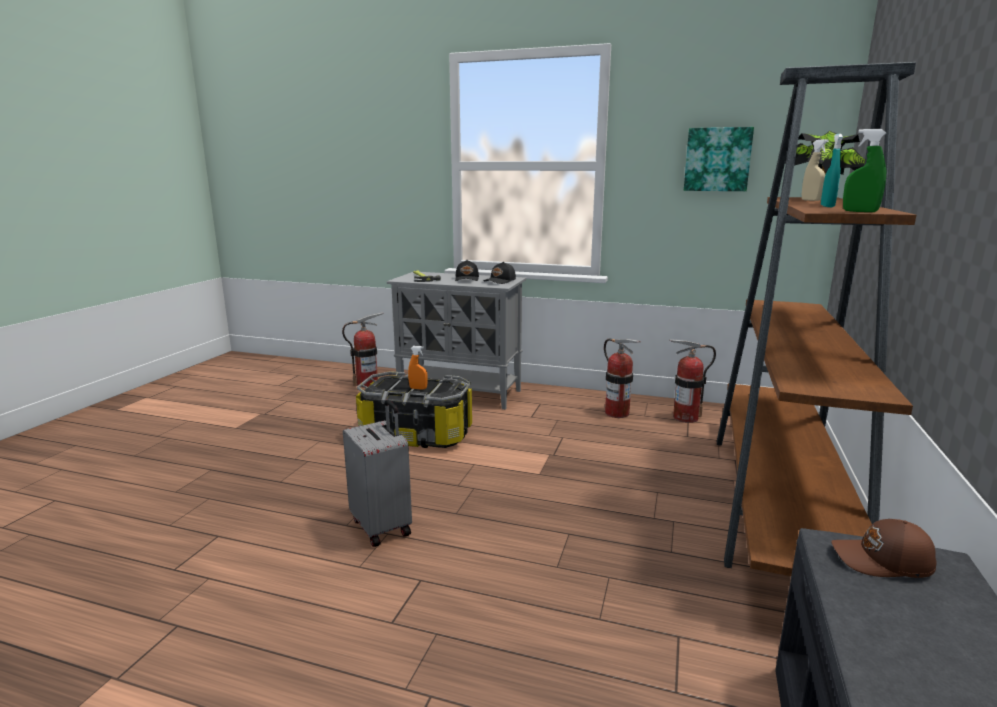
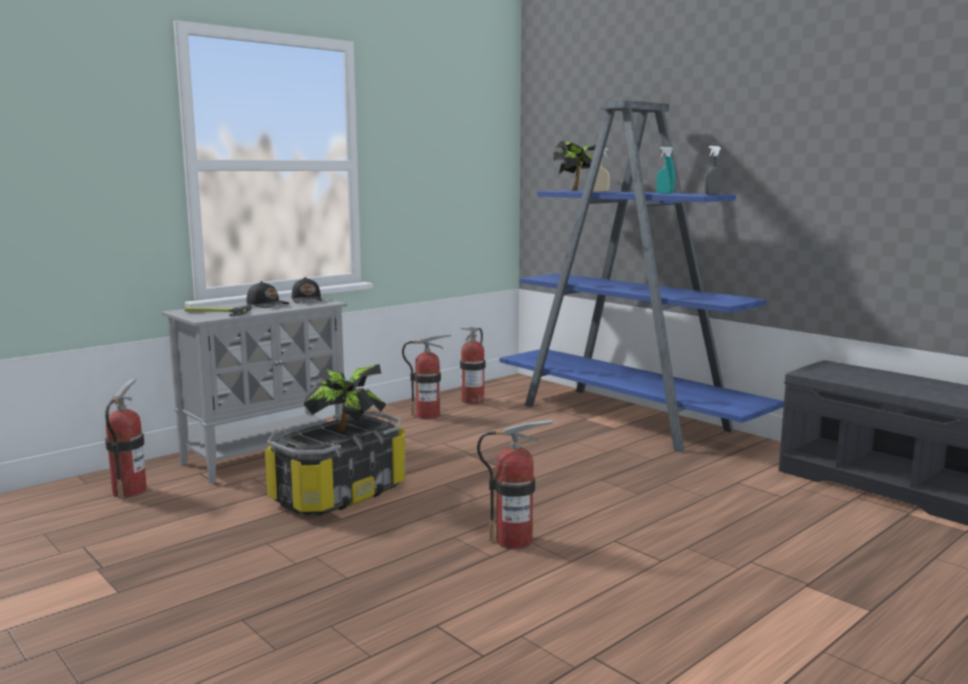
camera: 60 degrees left, 5 degrees down
(383, 526) = (514, 541): grey suitcase -> fire extinguisher
(418, 388) = (347, 431): orange spray bottle -> potted plant
(717, 159) = (443, 160): picture -> none
(780, 504) = (627, 419): brown bookcase -> blue bookcase
(860, 211) = (712, 194): green spray bottle -> grey spray bottle
(882, 561) = (825, 370): brown cap -> none

